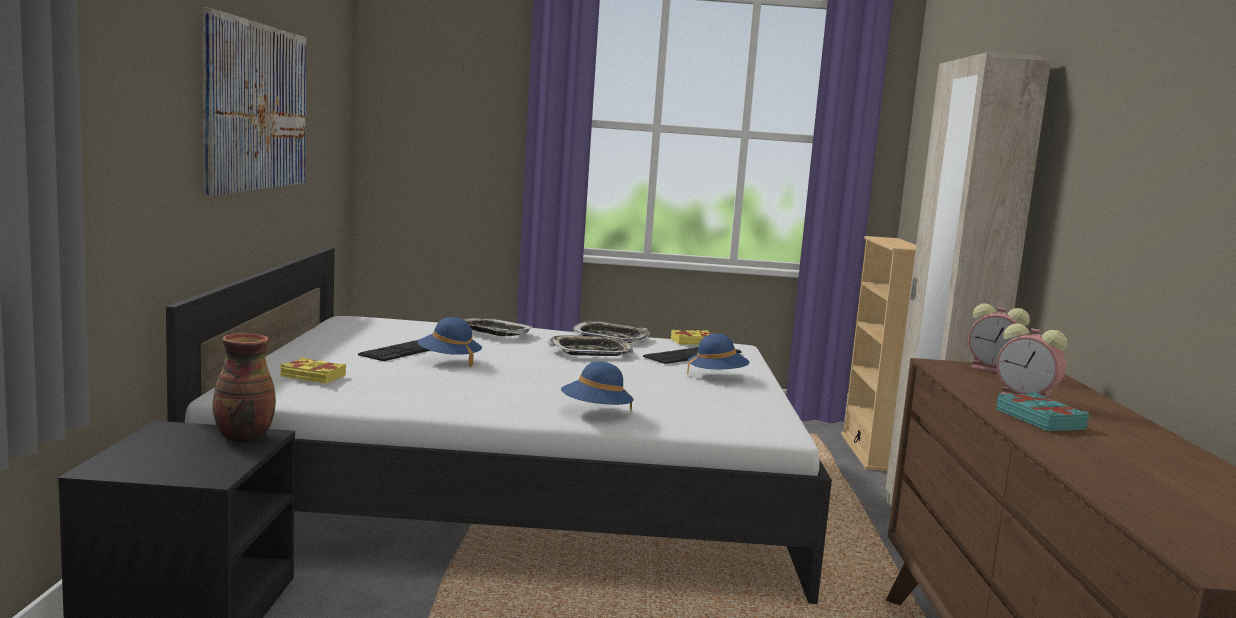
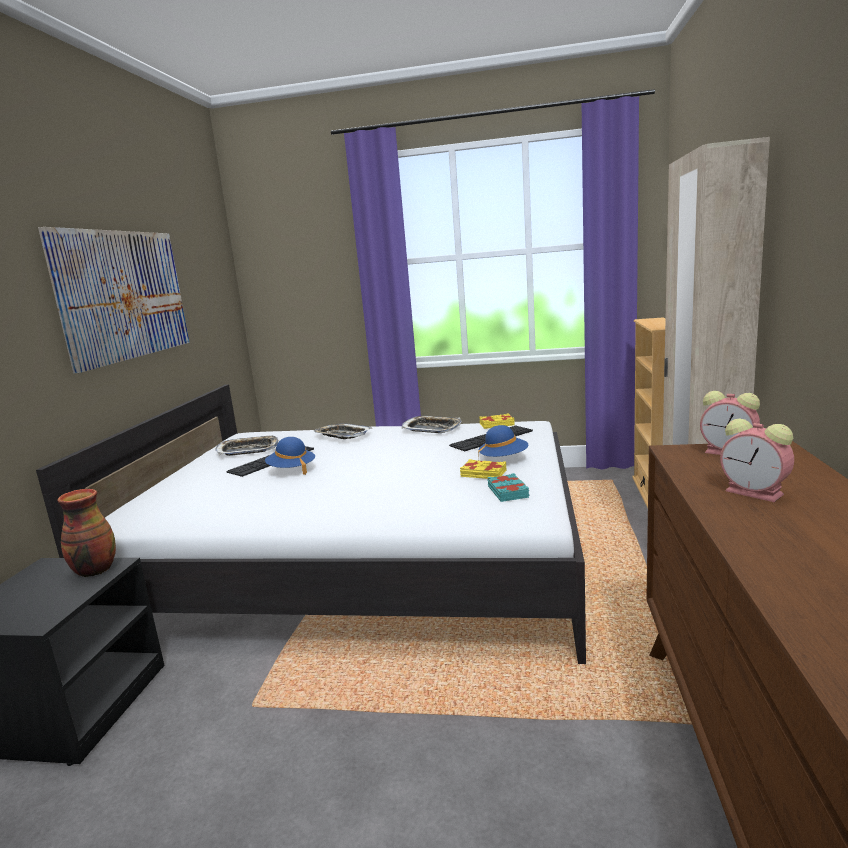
camera: 10 degrees right, 5 degrees up
(312, 376) = (176, 501): yellow book -> yellow book (483, 474)
(590, 352) = (409, 446): tray -> tray (248, 450)
(596, 412) = (384, 513): blue hat -> none
(1040, 419) = (765, 525): turquoise book -> turquoise book (508, 492)

